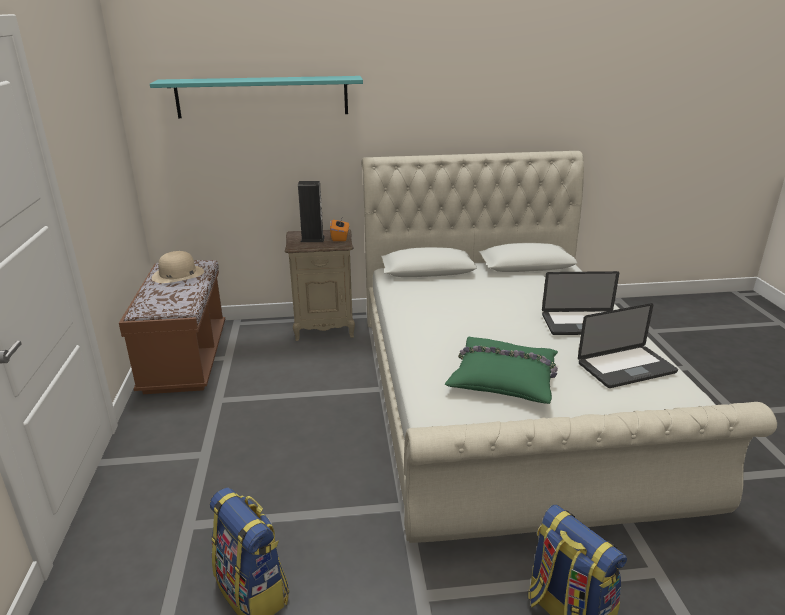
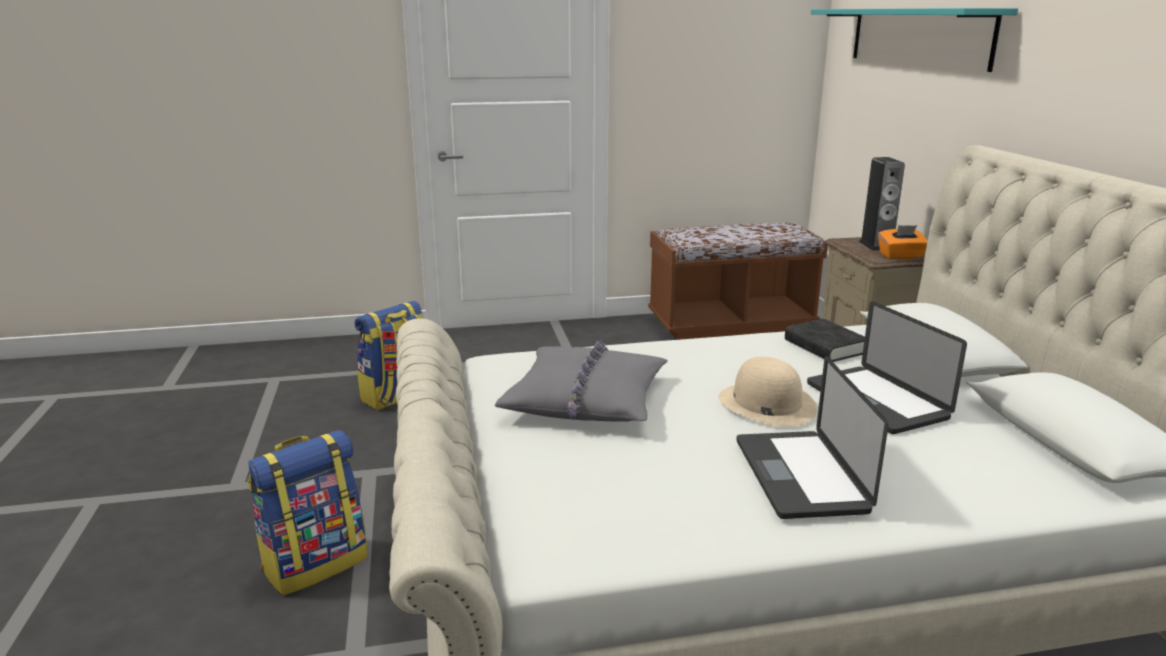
camera: 85 degrees right, 5 degrees down
(178, 274) = (761, 229): beige hat -> beige hat (766, 403)
(417, 295) = (825, 347): none -> black book
(504, 378) = (586, 399): green pillow -> grey pillow
(626, 368) = (640, 503): laptop -> laptop (876, 401)

